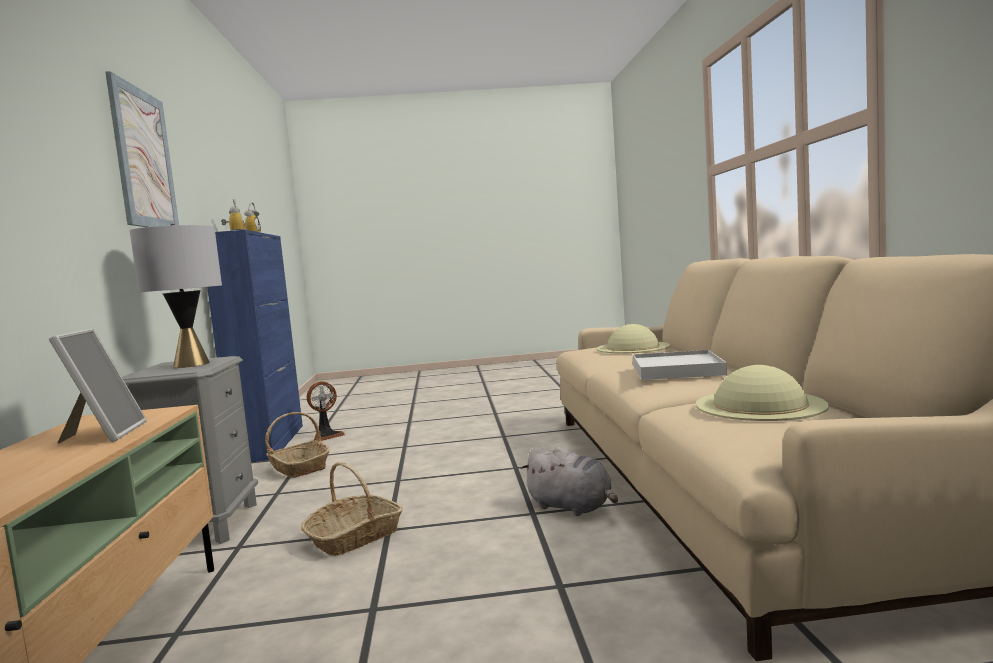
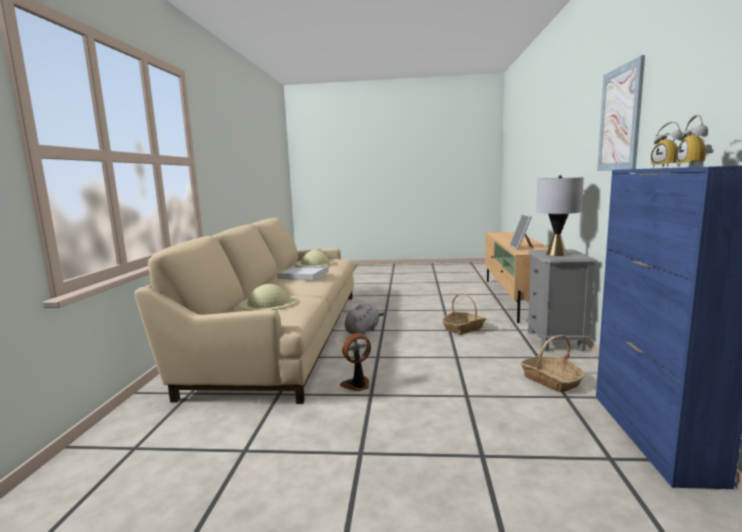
camera: 170 degrees left, 5 degrees up
(326, 436) = (583, 438): fan -> fan (357, 385)
(572, 507) = (363, 330): grey plush toy -> grey plush toy turned 75 degrees clockwise

